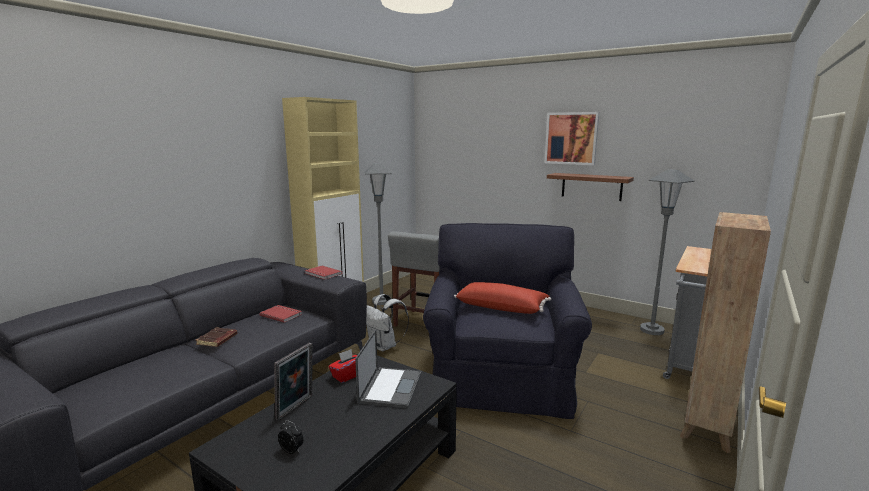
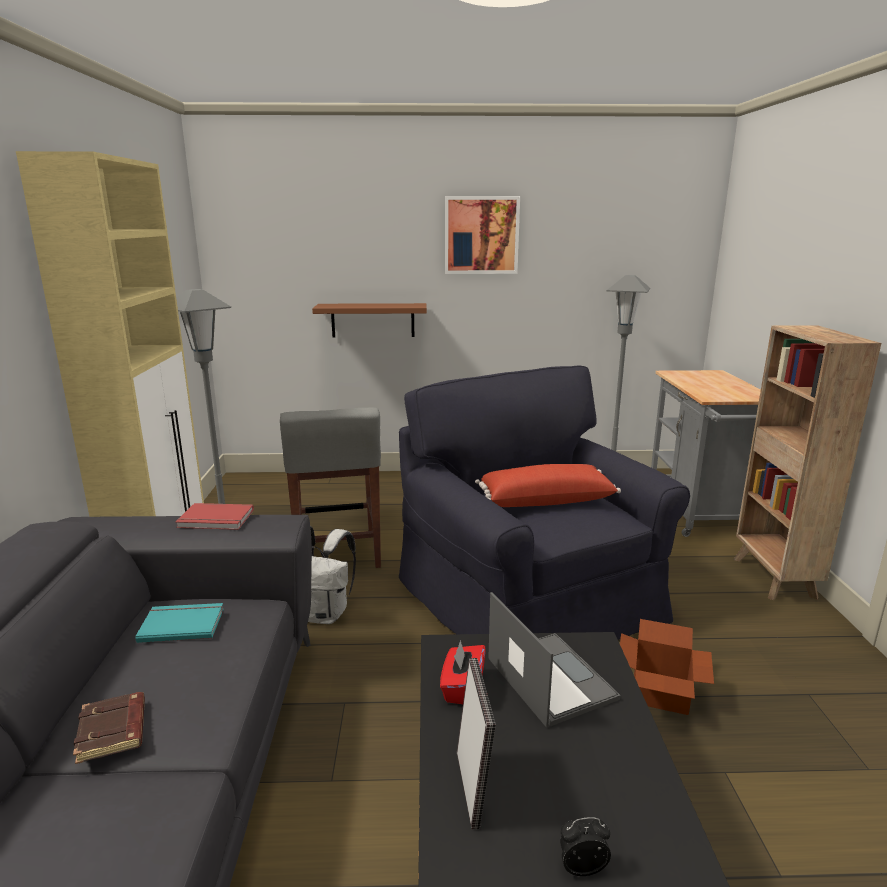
camera: 35 degrees left, 5 degrees up
(281, 314) = (182, 624): red book -> turquoise book
(514, 449) = (659, 692): none -> cardboard box
(591, 186) = (513, 304): brown shelf -> brown shelf (373, 320)

